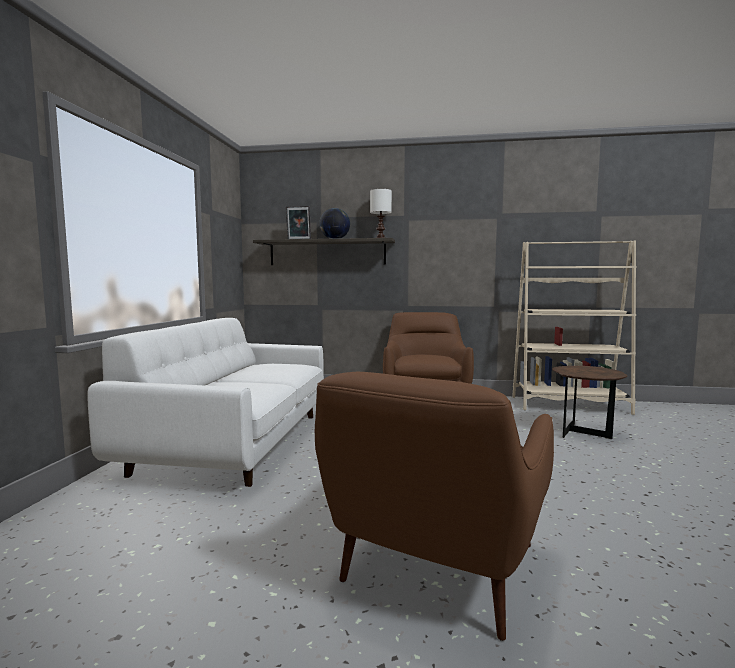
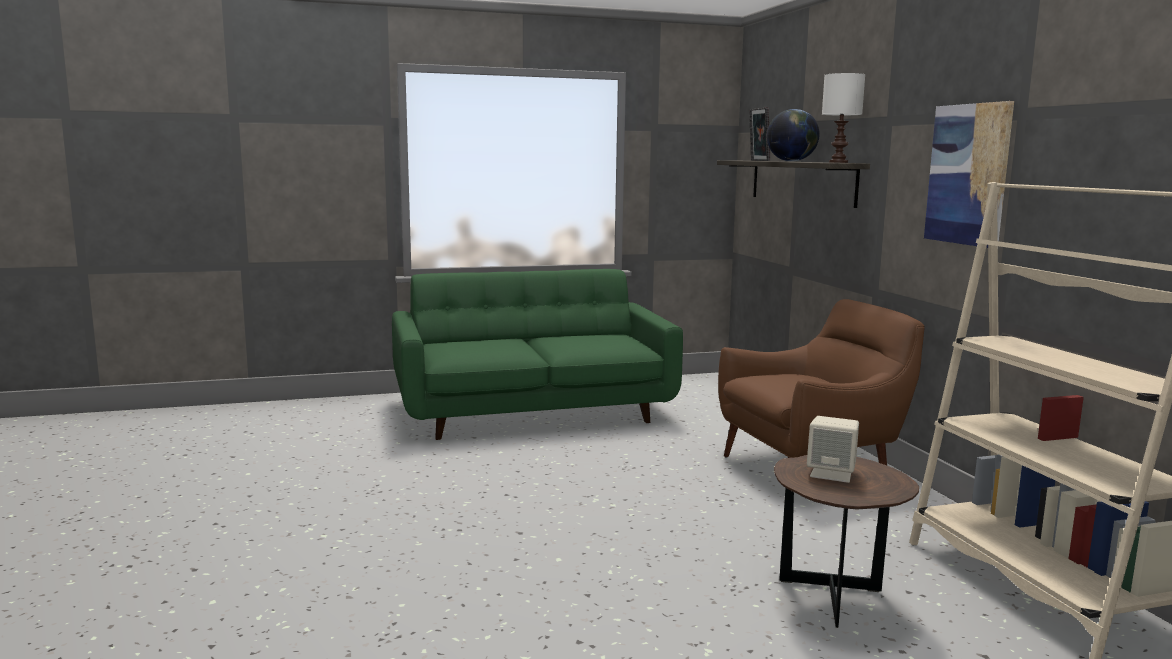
camera: 65 degrees right, 5 degrees up
(236, 442) = (533, 411): white sofa -> green sofa
(436, 569) = (330, 527): brown armchair -> none
(471, 243) = (968, 174): none -> picture
(584, 371) = (831, 474): none -> beige speaker

